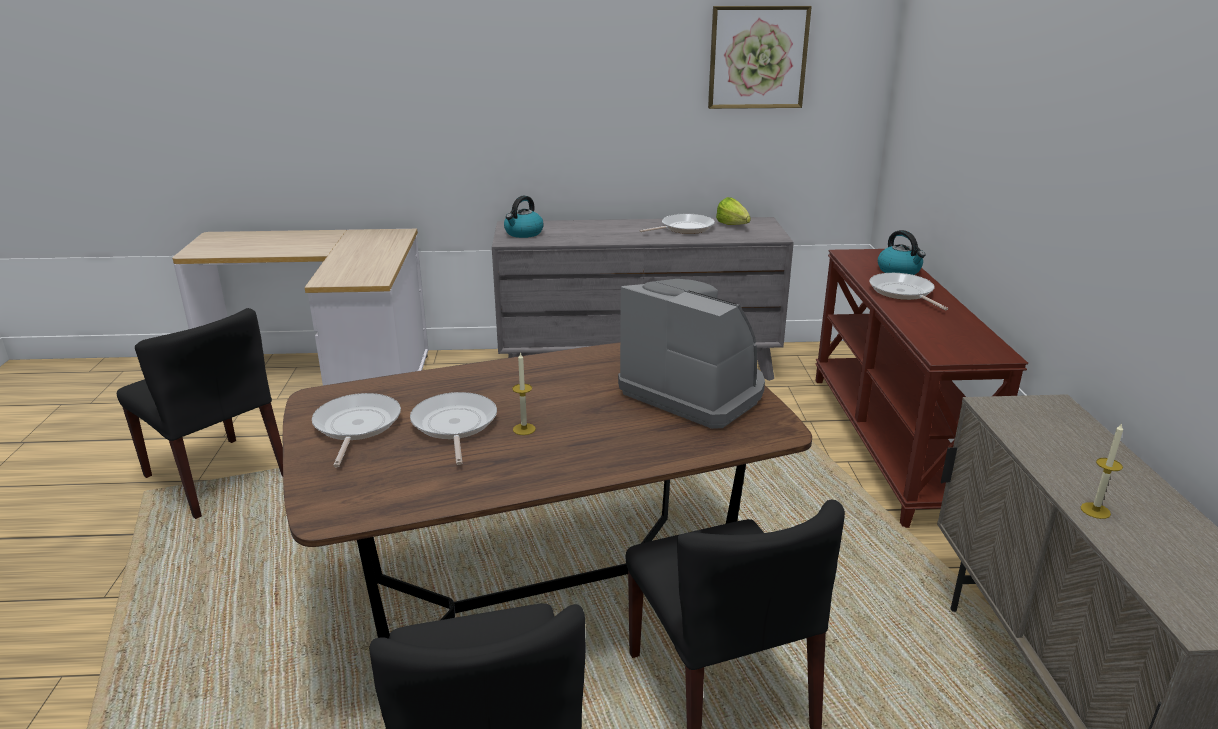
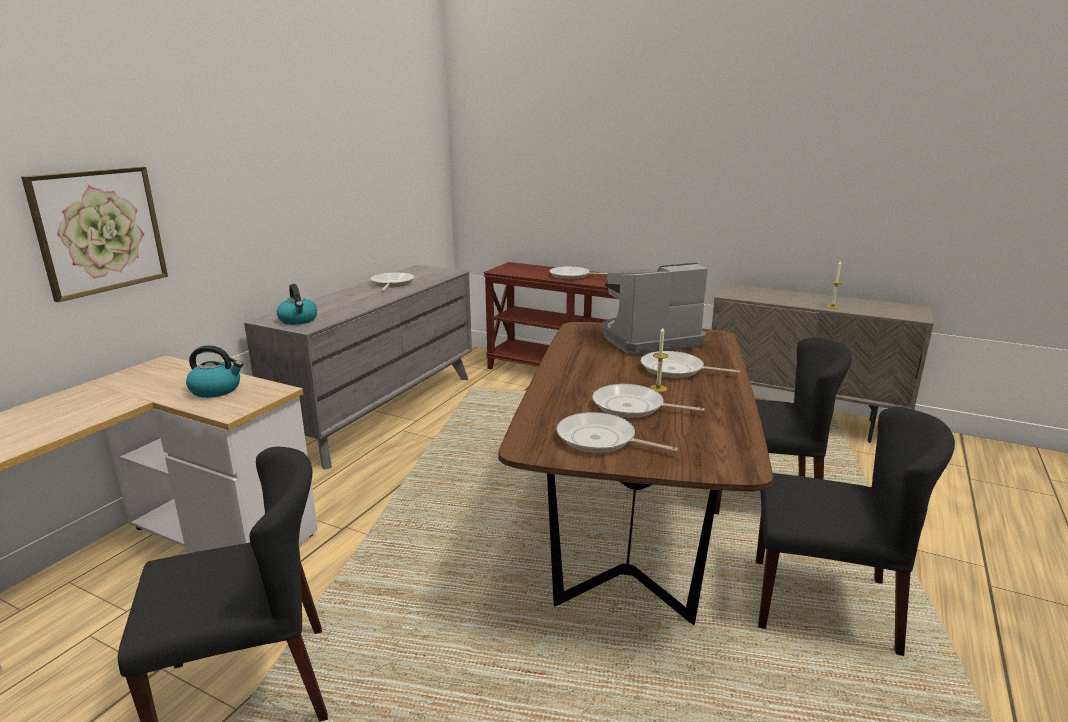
camera: 60 degrees left, 5 degrees down
(598, 428) = (676, 370): none -> frying pan
(734, 226) = (415, 274): lettuce -> none
(757, 57) = (389, 144): picture -> picture (99, 231)
(899, 271) = (541, 269): kettle -> kettle (216, 390)

